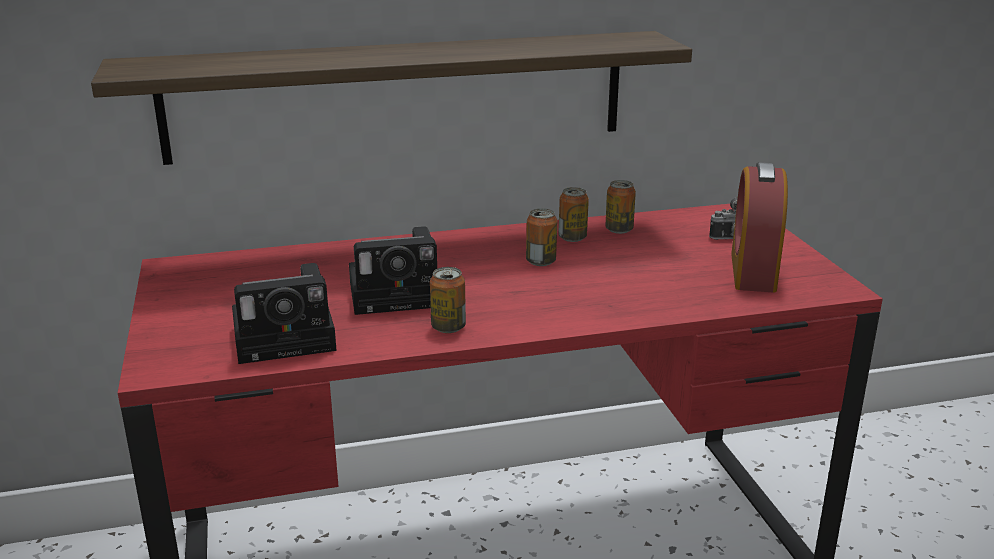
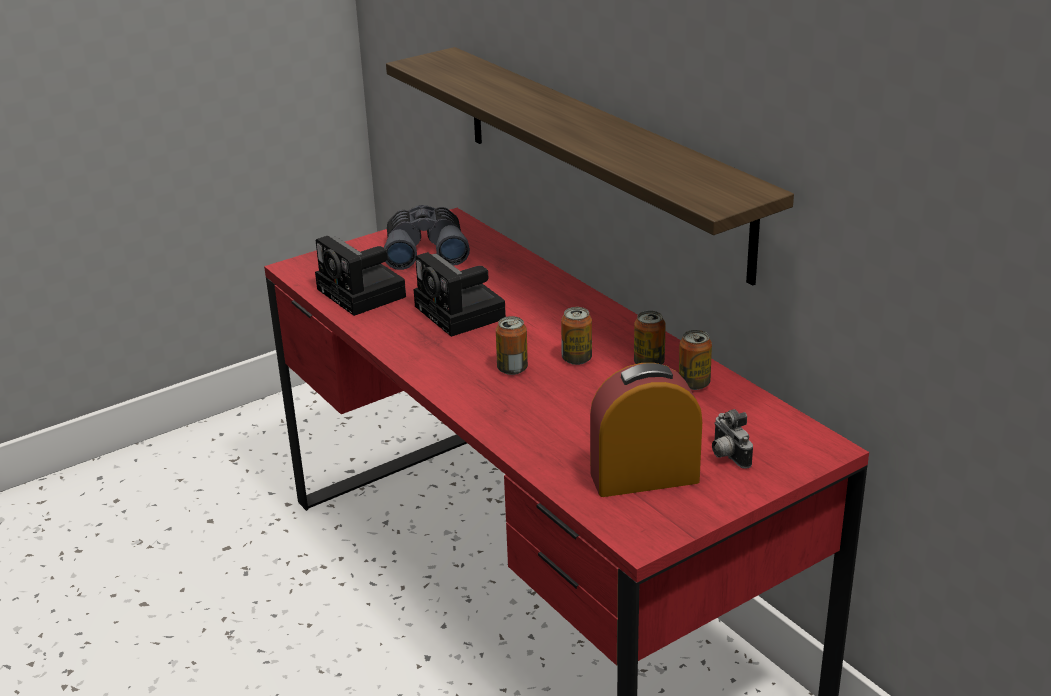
camera: 70 degrees right, 5 degrees up
(225, 289) = (425, 249): none -> grey binoculars
(448, 327) = (416, 347): can -> can (512, 369)

